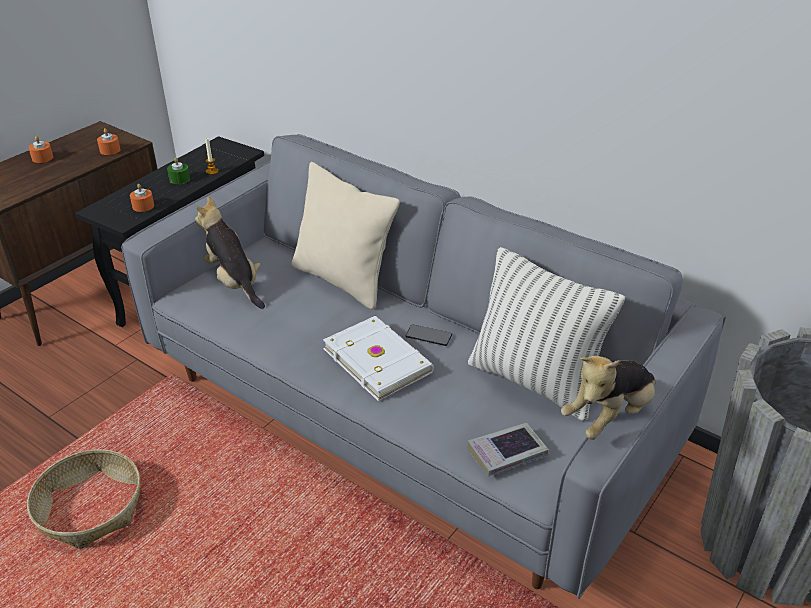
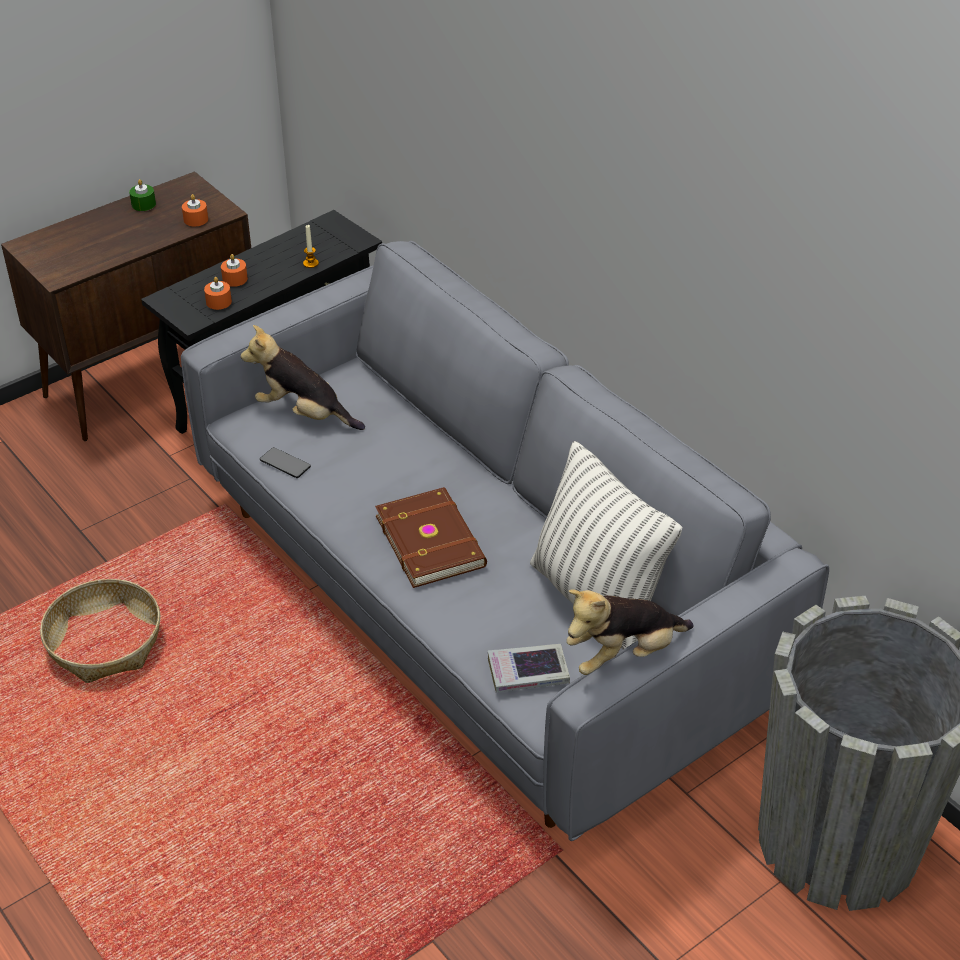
camera: 15 degrees right, 5 degrees up
(42, 158) = (117, 219): orange candle -> orange candle (235, 279)
(179, 179) = (270, 269): green candle -> green candle (143, 204)
(234, 282) = (304, 414): plush toy -> plush toy turned 45 degrees counterclockwise
(343, 280) = (429, 433): beige pillow -> none
(378, 359) = (432, 540): white book -> brown book
(428, 336) = (500, 522): phone -> phone (285, 463)

